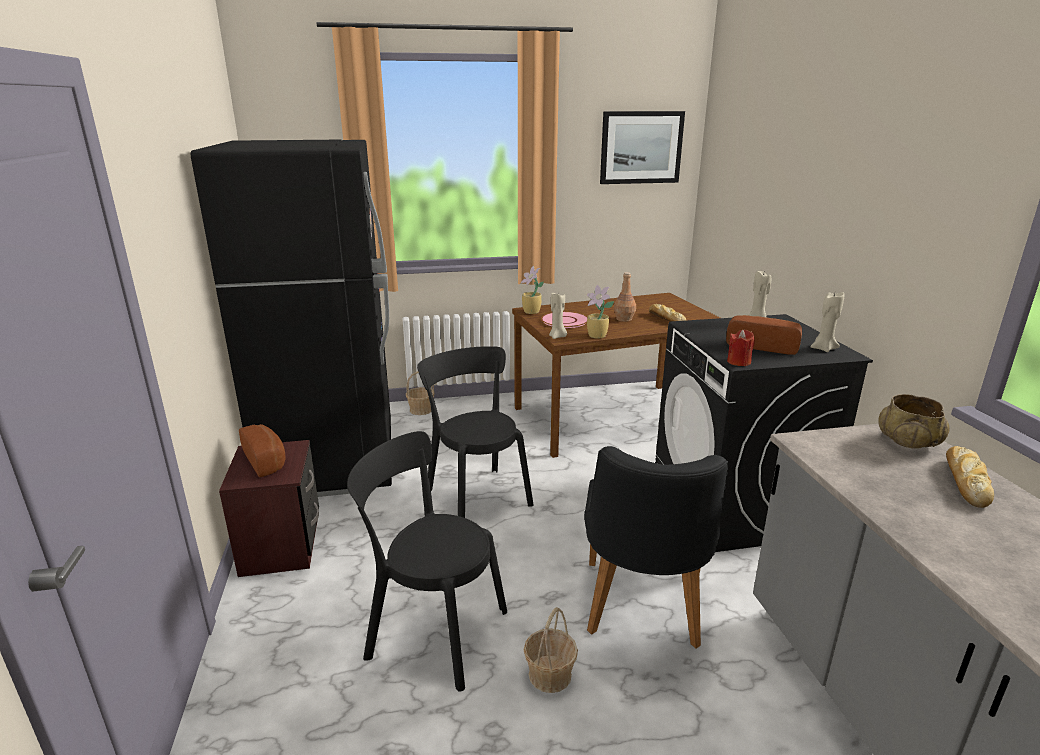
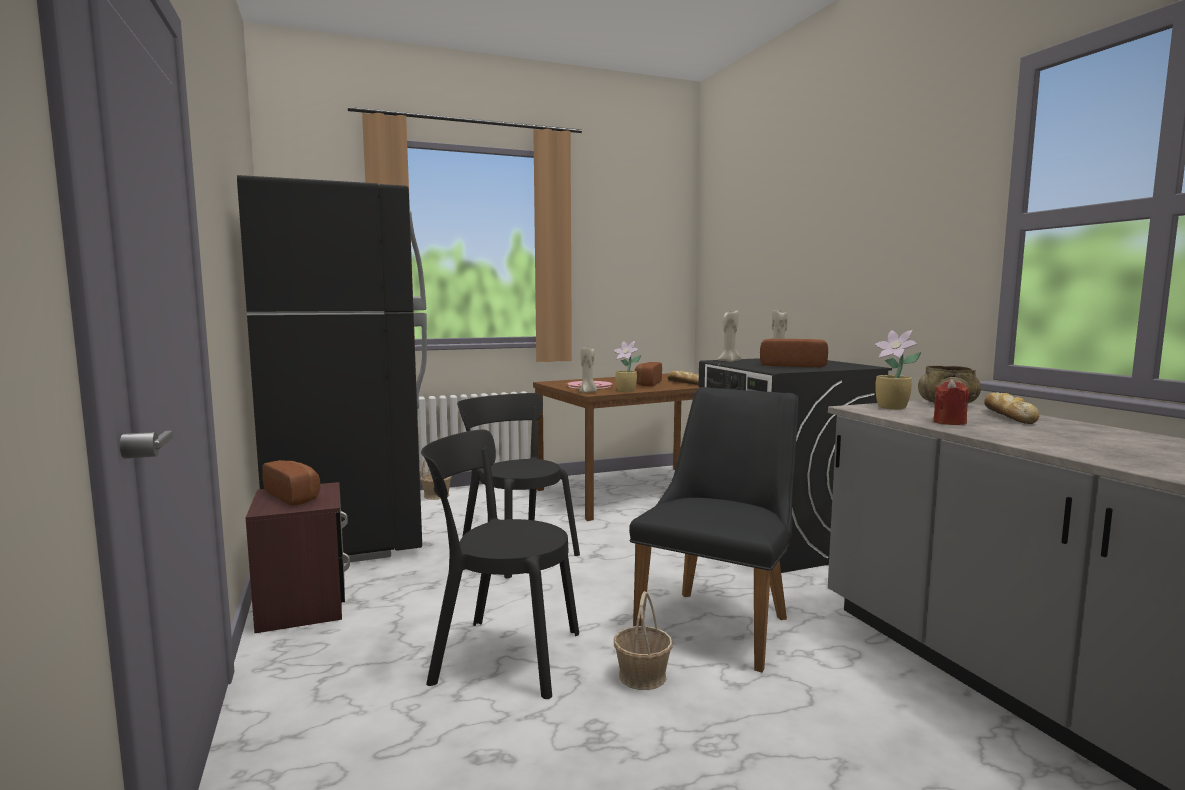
camera: 10 degrees left, 15 degrees down
(531, 312) = (554, 383): potted plant -> potted plant (893, 408)
(624, 319) = (646, 384): brown bottle -> bread
(641, 147) = (644, 238): picture -> none
(642, 611) = (721, 621): black chair -> black chair turned 150 degrees counterclockwise
(738, 362) = (778, 370): red candle -> red candle (949, 422)
(823, 348) = (846, 365): beige candle -> beige candle (728, 361)

